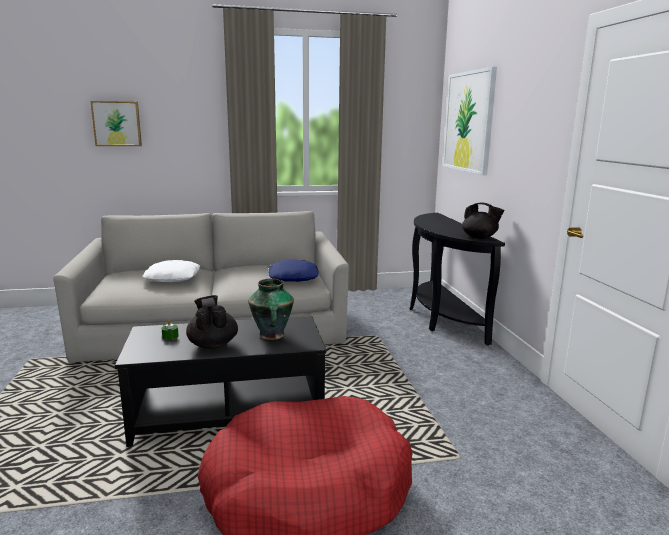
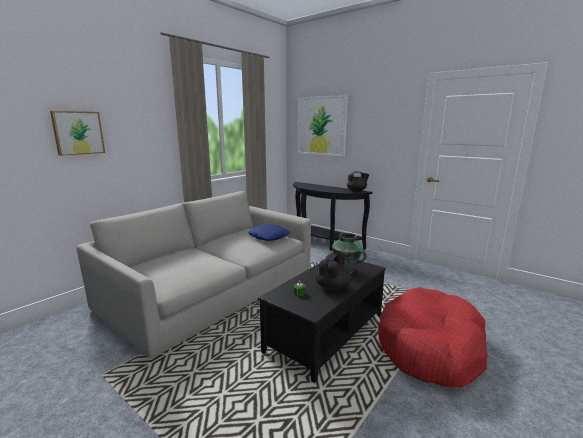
camera: 40 degrees left, 0 degrees up
(173, 277) = (192, 259): white pillow -> none
(212, 344) = (333, 287): black teapot -> black teapot turned 90 degrees clockwise

